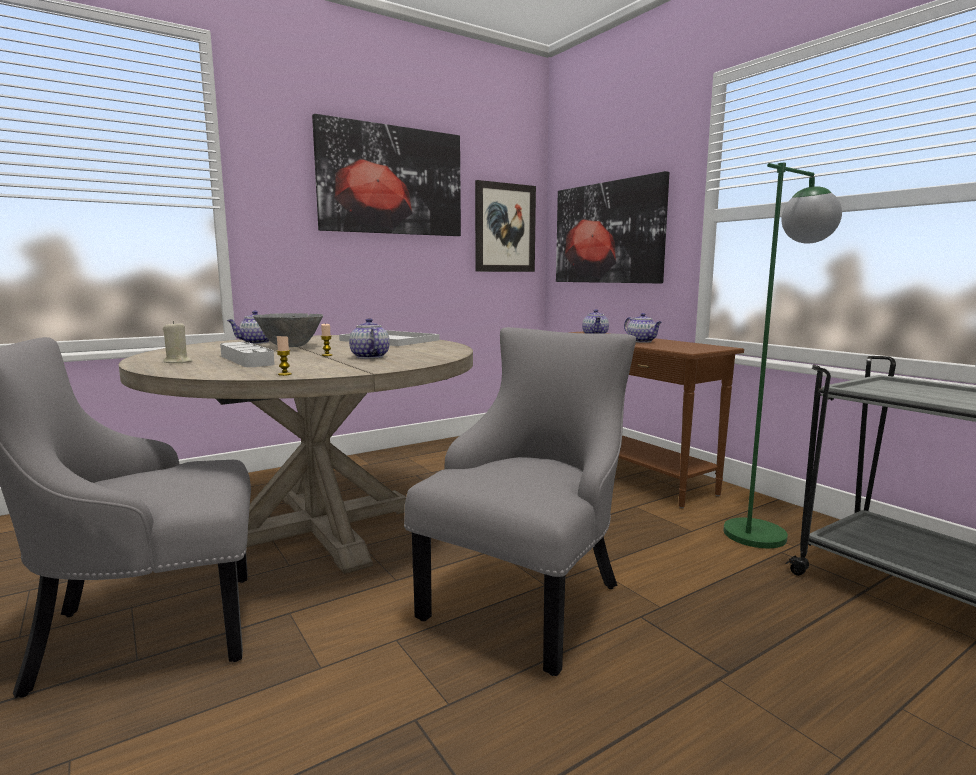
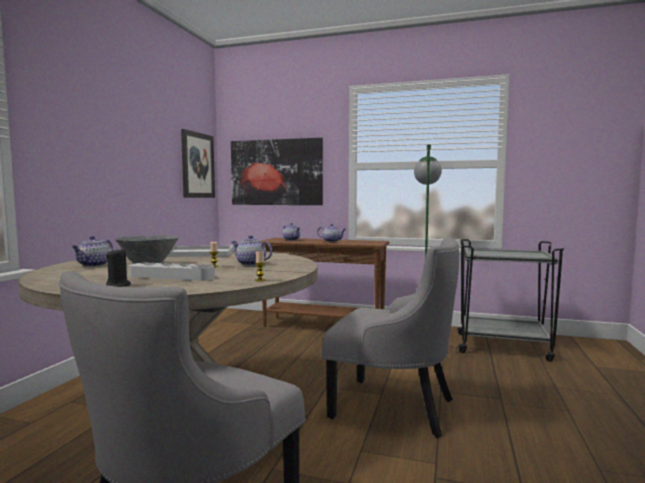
camera: 40 degrees left, 5 degrees down
(178, 362) = (118, 285): beige candle -> black candle
(391, 180) = (132, 124): picture -> none
(525, 607) = (390, 407): grey chair -> grey chair turned 120 degrees clockwise

